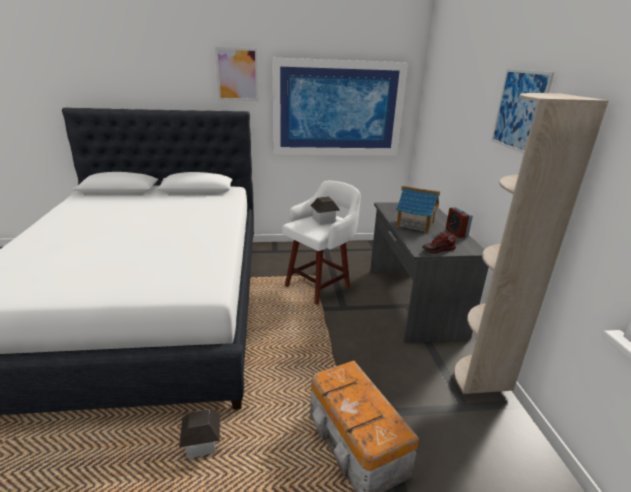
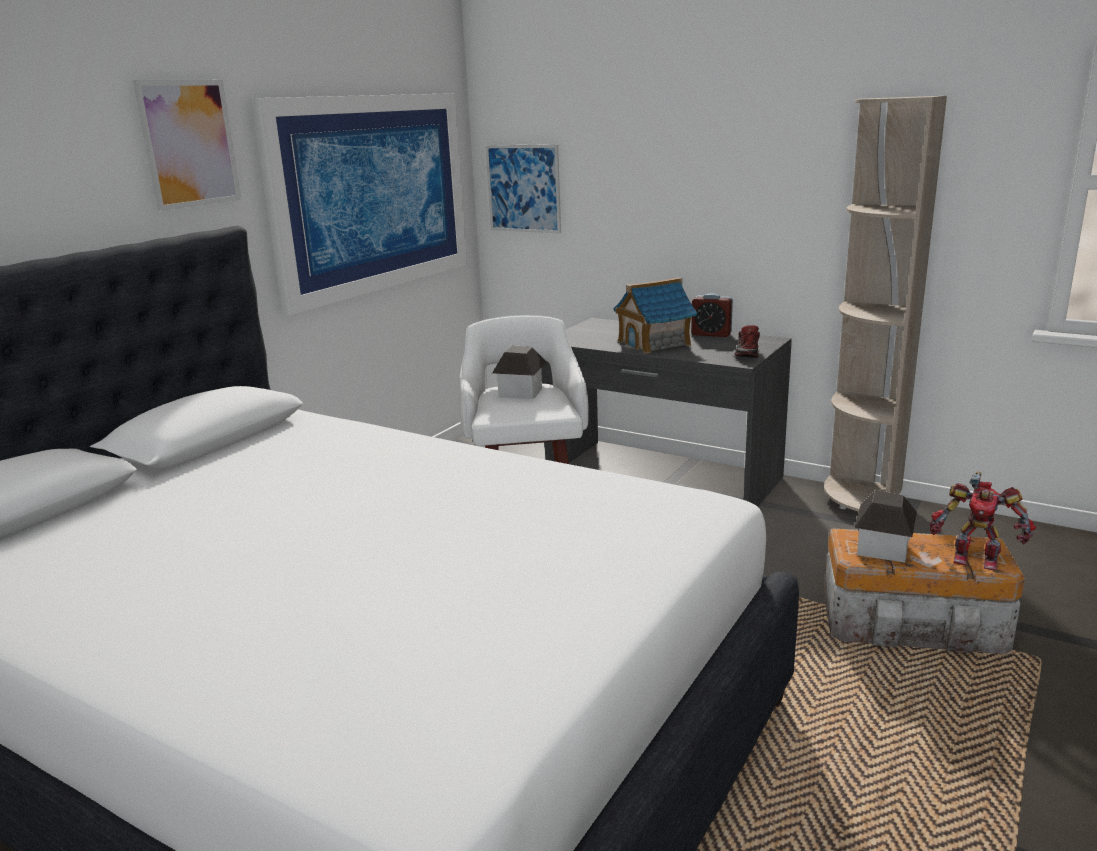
camera: 50 degrees left, 5 degrees down
(202, 443) = (833, 762): toy house -> toy house (882, 548)
(371, 428) = (975, 558): none -> toy robot
(519, 110) = (780, 132): picture -> picture (523, 188)

